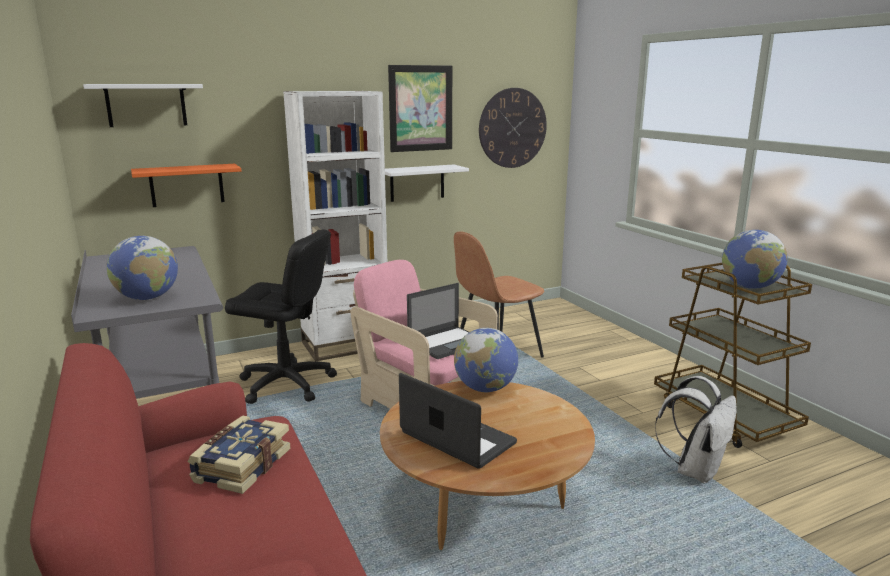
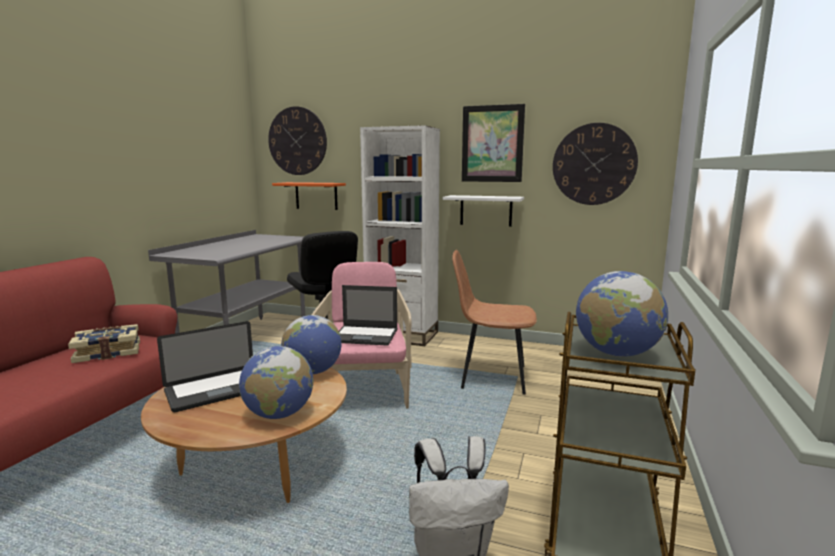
camera: 45 degrees right, 5 degrees down
(146, 105) = (297, 141): white shelf -> wall clock
(147, 298) = (204, 252): globe -> globe (279, 414)
(457, 438) = (216, 390): laptop -> laptop turned 60 degrees clockwise

